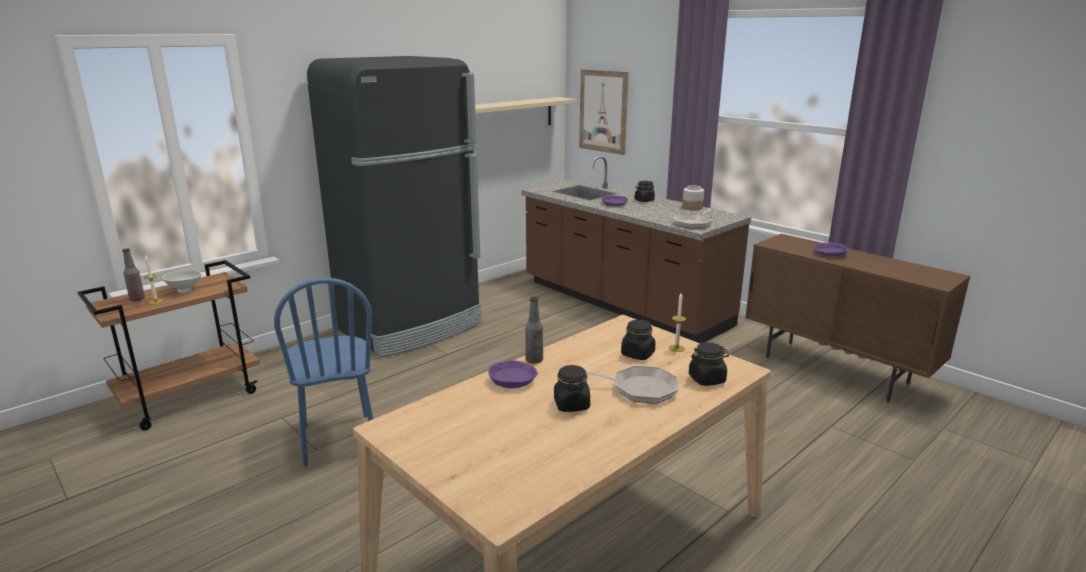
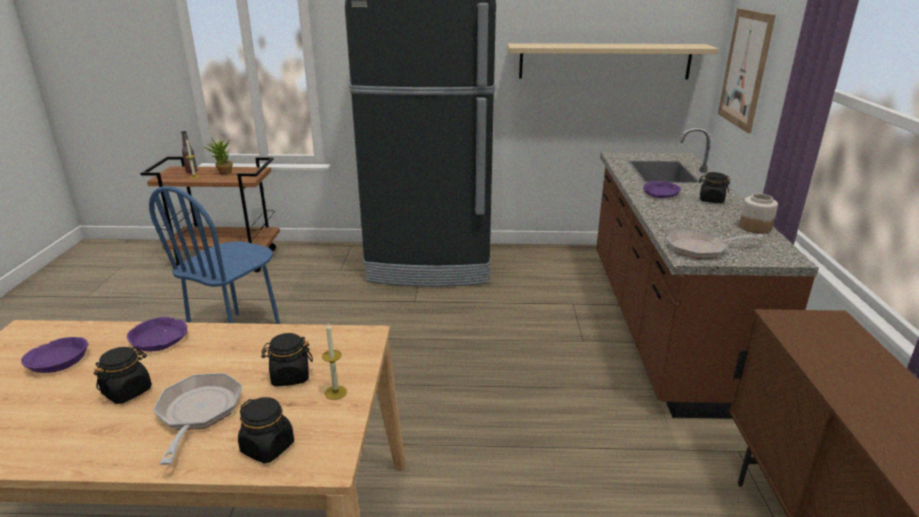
camera: 45 degrees right, 5 degrees up
(184, 290) = (222, 173): white bowl -> potted plant
(534, 360) = (213, 332): bottle -> none
(638, 389) = (198, 413): frying pan -> frying pan turned 150 degrees counterclockwise
(829, 253) = (854, 375): purple bowl -> purple bowl (58, 361)

